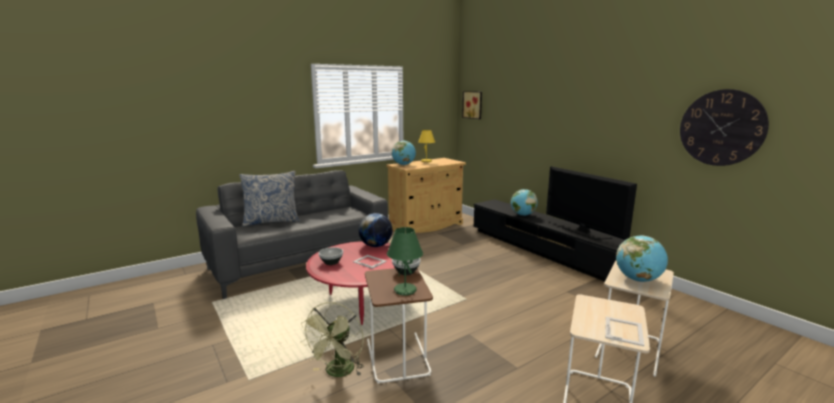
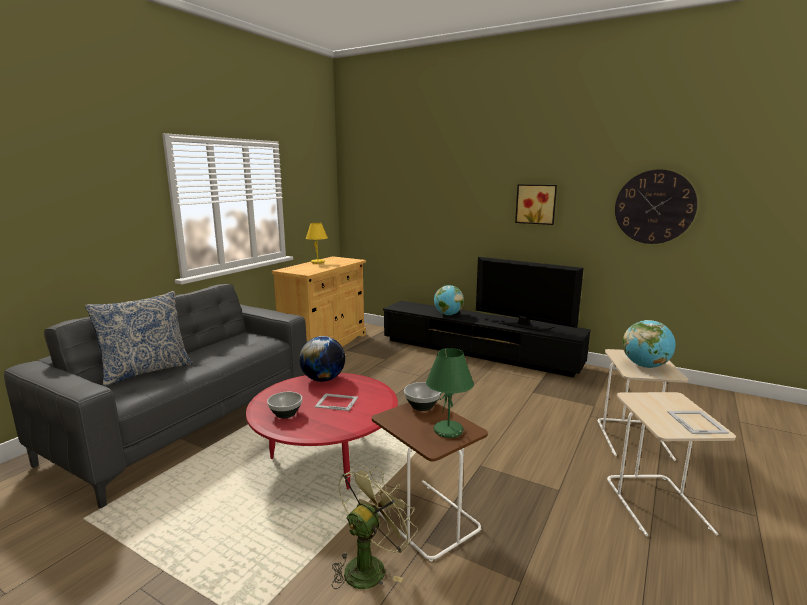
camera: 25 degrees left, 0 degrees up
(337, 373) = (370, 565): green fan -> green fan turned 135 degrees counterclockwise
(404, 165) = (295, 269): globe -> none
(473, 105) = (361, 190): picture -> picture (536, 204)

